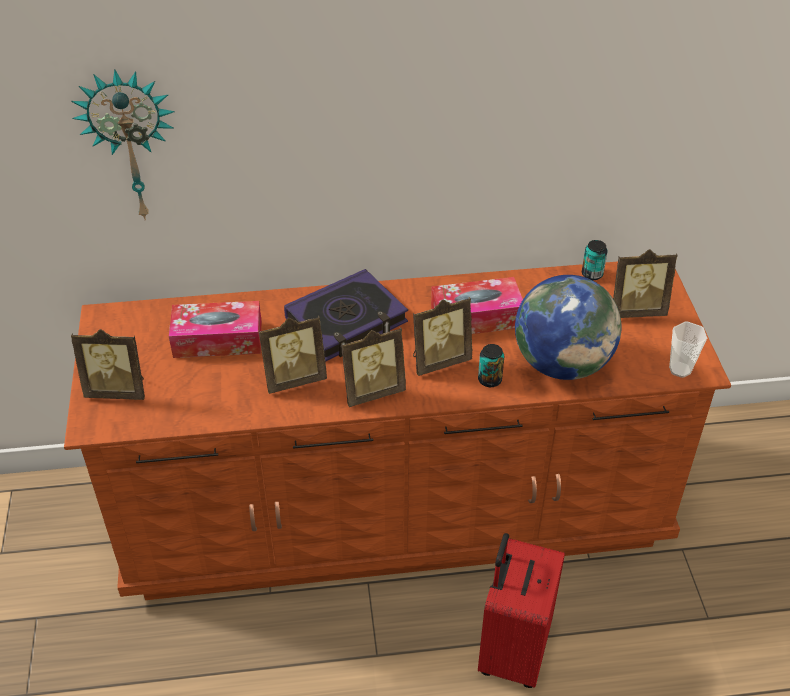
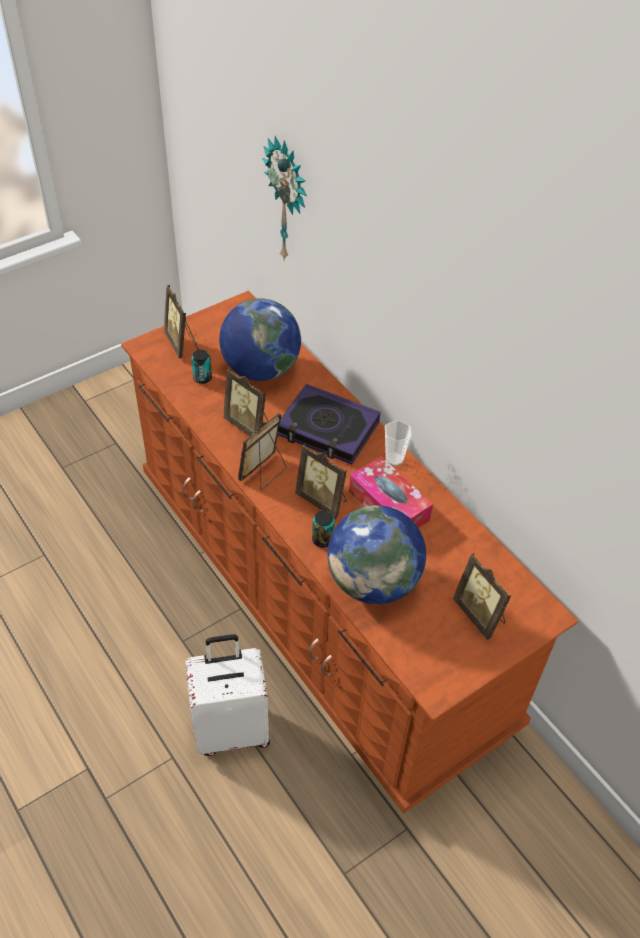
camera: 60 degrees right, 5 degrees up
(218, 339) = (260, 369): tissue box -> globe
(372, 391) = (264, 473): picture frame -> picture frame turned 90 degrees clockwise
(511, 650) = (232, 729): red suitcase -> white suitcase
(592, 274) = (504, 567): can -> can (202, 378)
(680, 369) = (424, 672): cup -> cup (394, 459)

